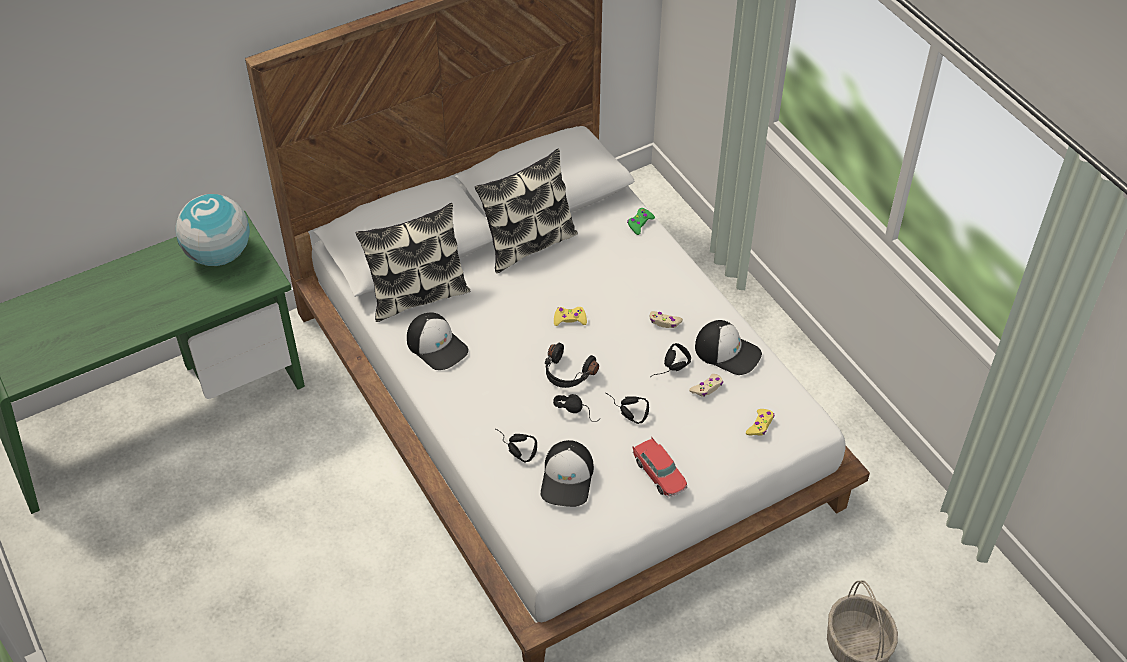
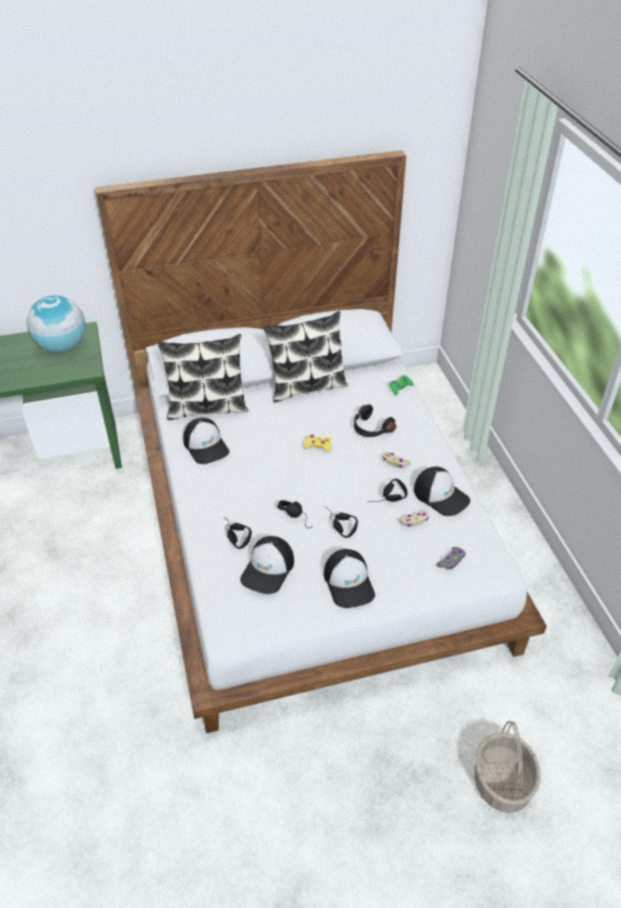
camera: 15 degrees right, 5 degrees down
(567, 374) = (300, 486): black headphones -> black headphones (370, 429)
(659, 474) = (349, 582): toy car -> cap
(760, 425) = (451, 561): yellow game controller -> grey game controller

